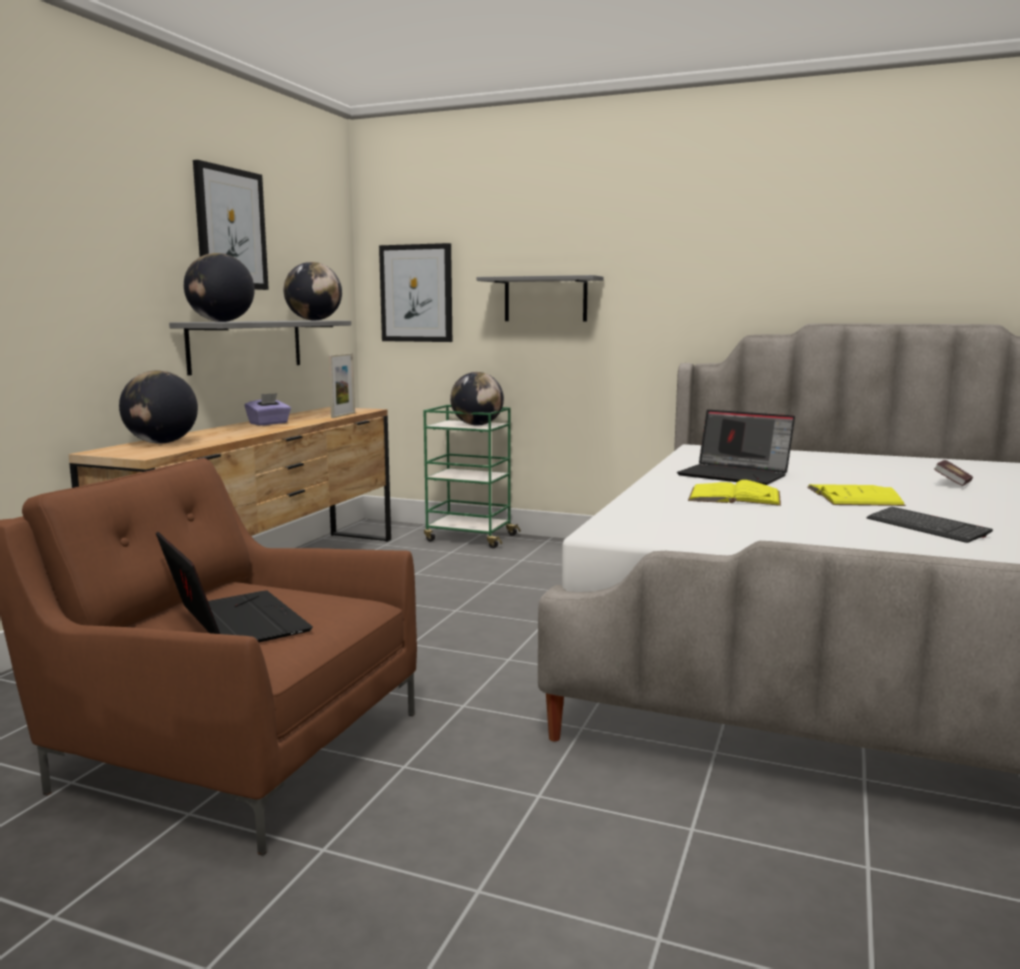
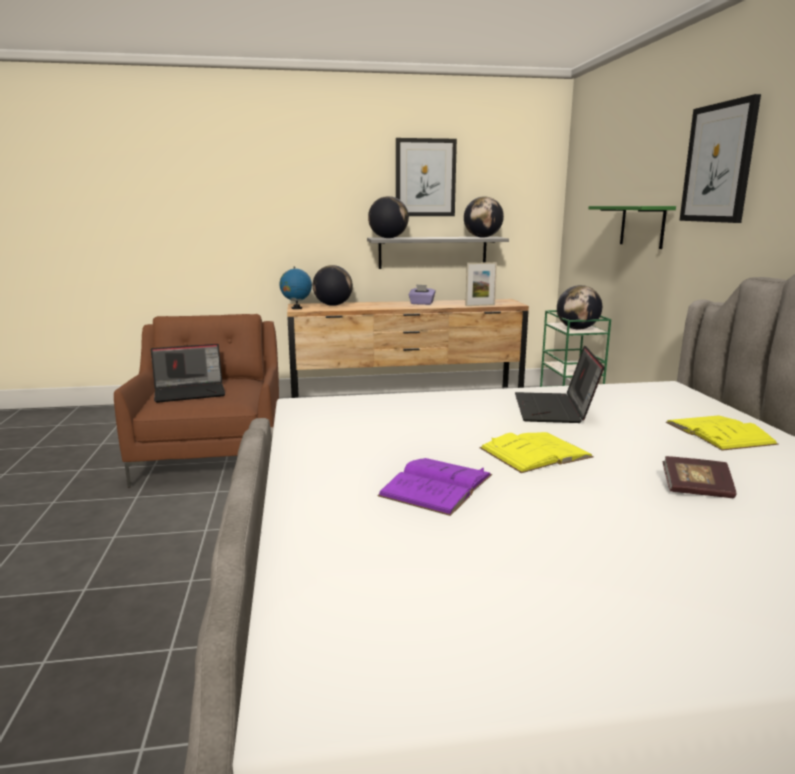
camera: 60 degrees right, 5 degrees up
(131, 454) = (296, 308): none -> globe
(233, 623) = (191, 392): laptop -> laptop turned 45 degrees clockwise
(416, 293) = (585, 217): picture -> picture (718, 163)
(545, 299) = (642, 226): grey shelf -> green shelf
(734, 496) = (464, 417): yellow book -> yellow book (719, 433)
(926, 527) = (436, 485): keyboard -> purple book

